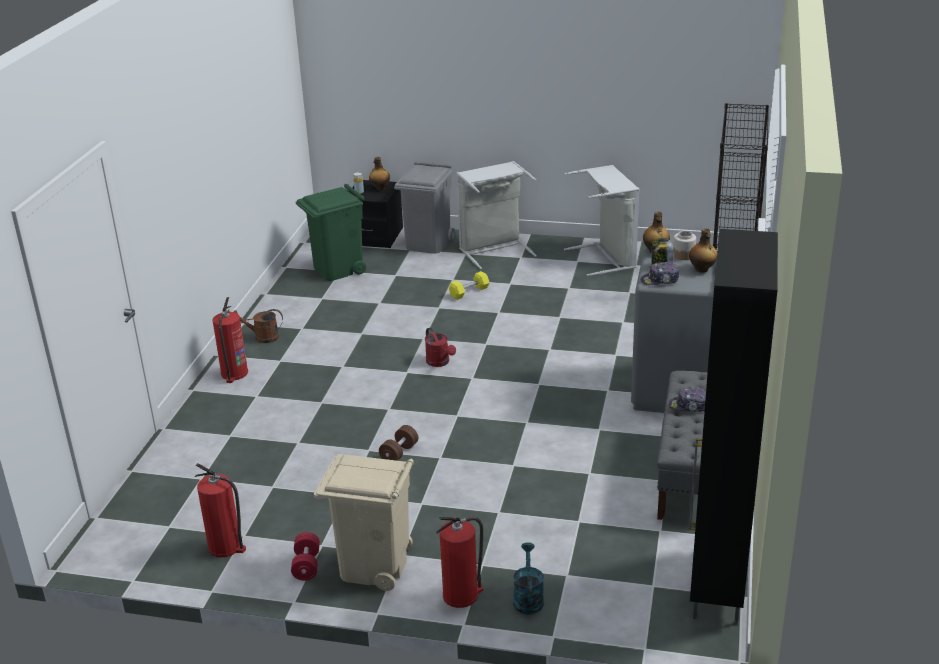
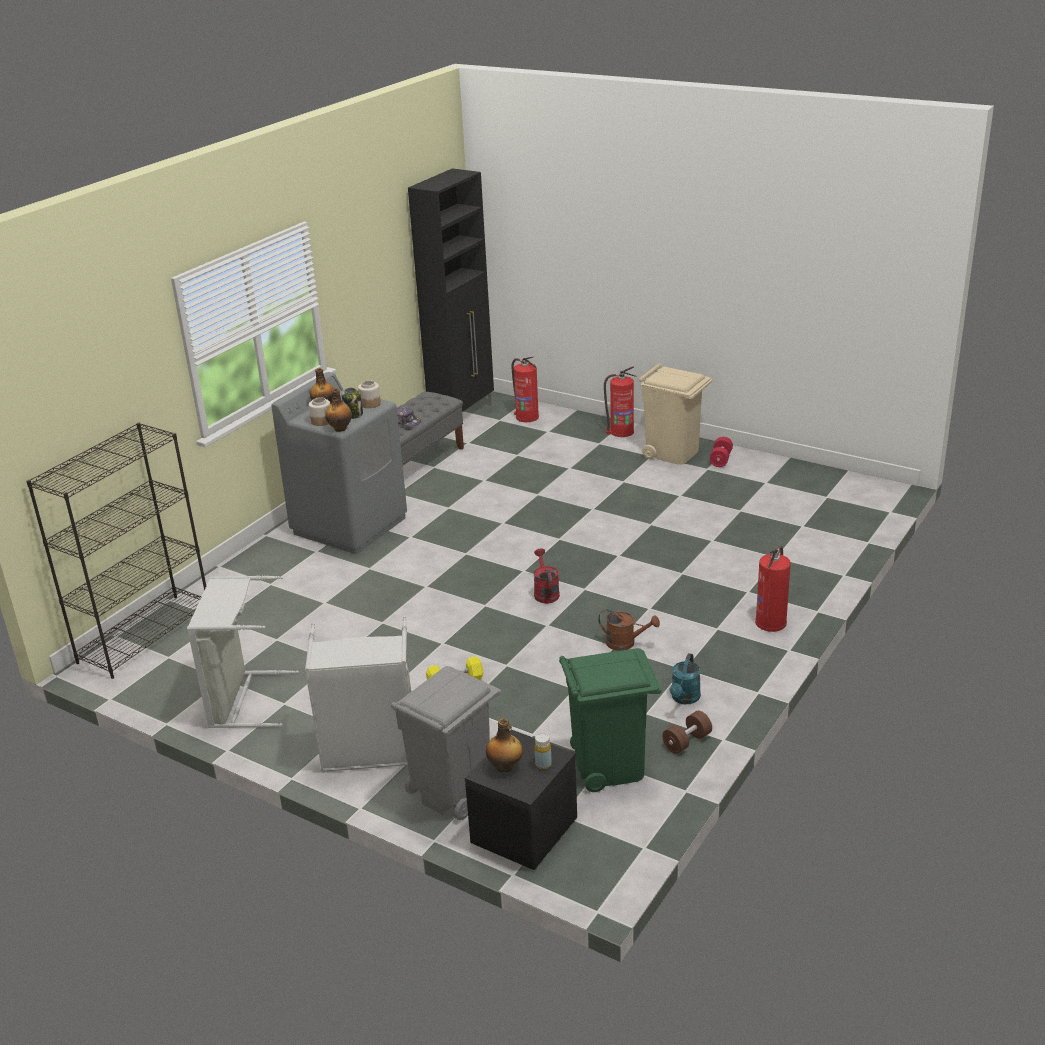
camera: 160 degrees left, 0 degrees up
(226, 547) = (780, 478): fire extinguisher -> fire extinguisher (526, 417)
(262, 337) = (735, 665): brown watering can -> brown watering can (626, 643)
(399, 453) = (625, 517): brown dumbbell -> brown dumbbell (687, 742)
(528, 597) = (580, 425): turquoise watering can -> turquoise watering can (684, 699)
(660, 280) = (370, 404): cap -> jar

